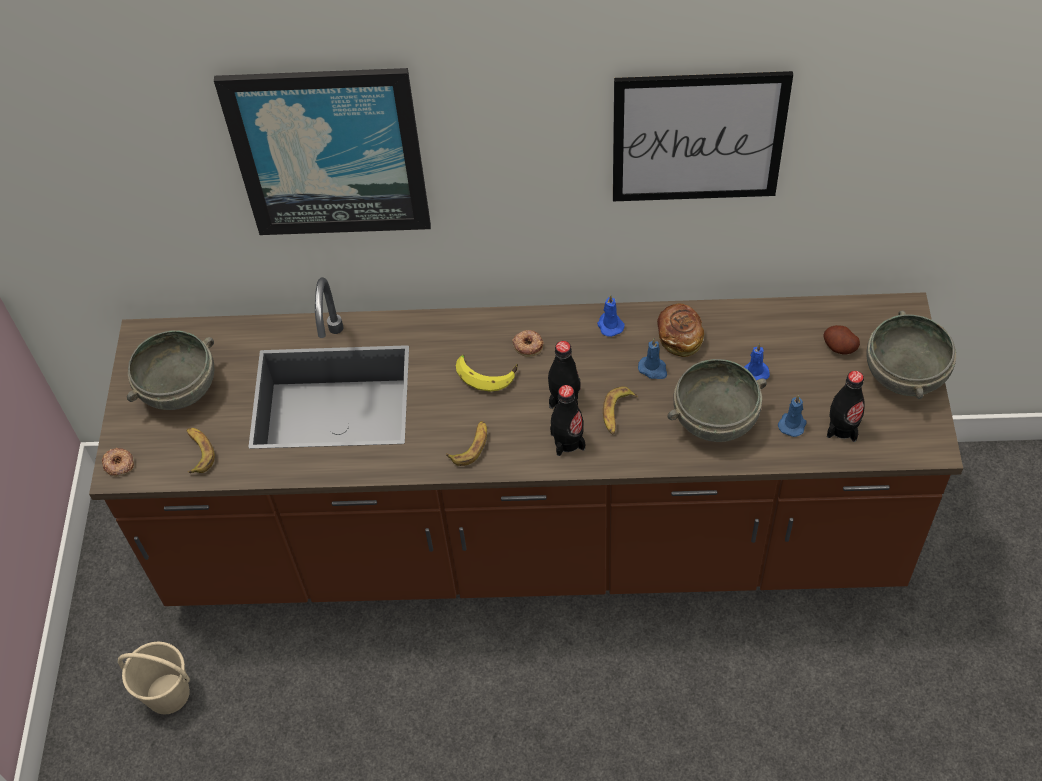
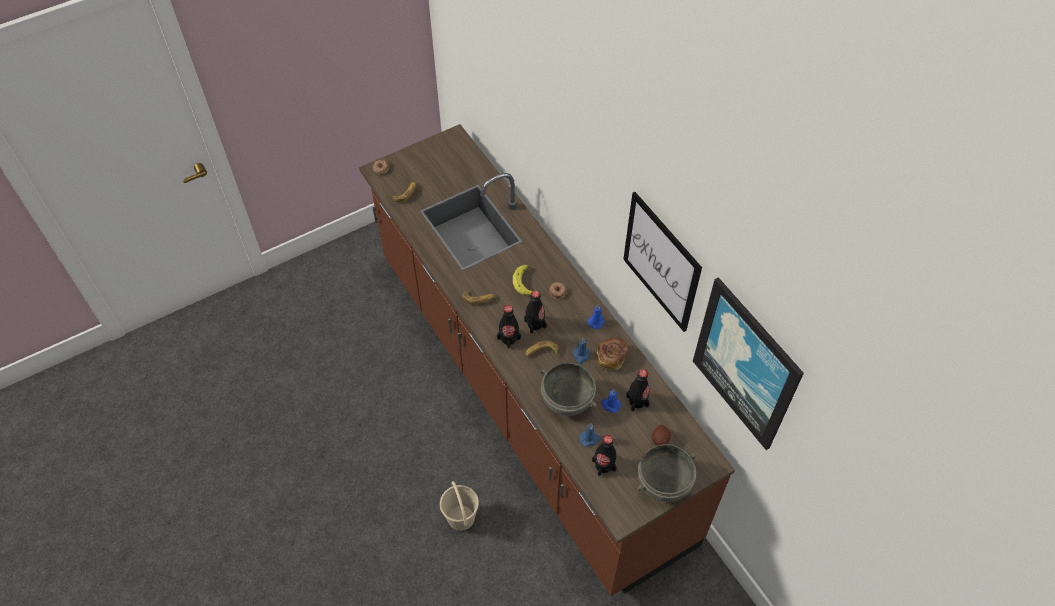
camera: 55 degrees right, 0 degrees up
(169, 694) = (349, 287): beige bucket -> beige bucket (461, 518)
(180, 390) = (435, 167): grey bowl -> none
(329, 152) = (536, 117): picture -> picture (746, 364)
(766, 342) = (637, 401): none -> black bottle

